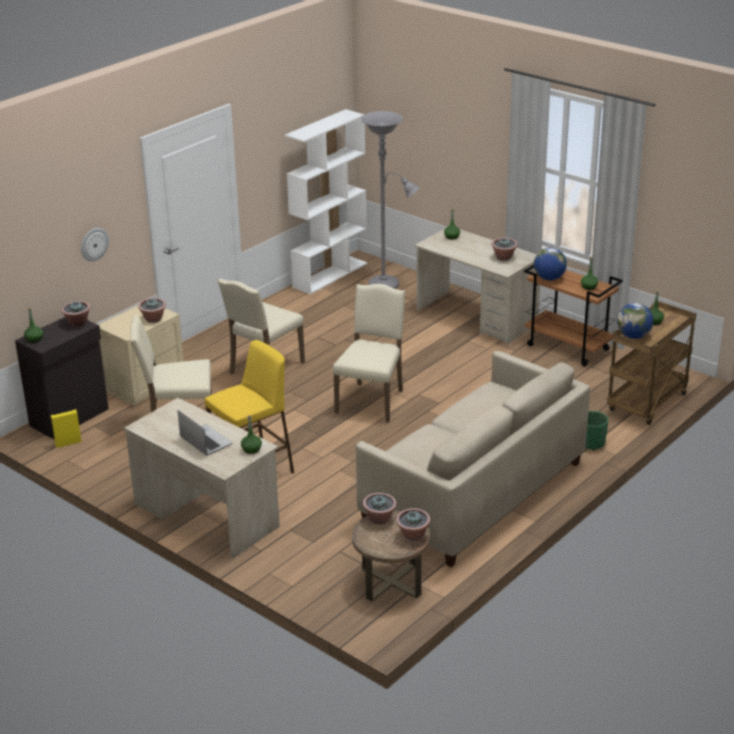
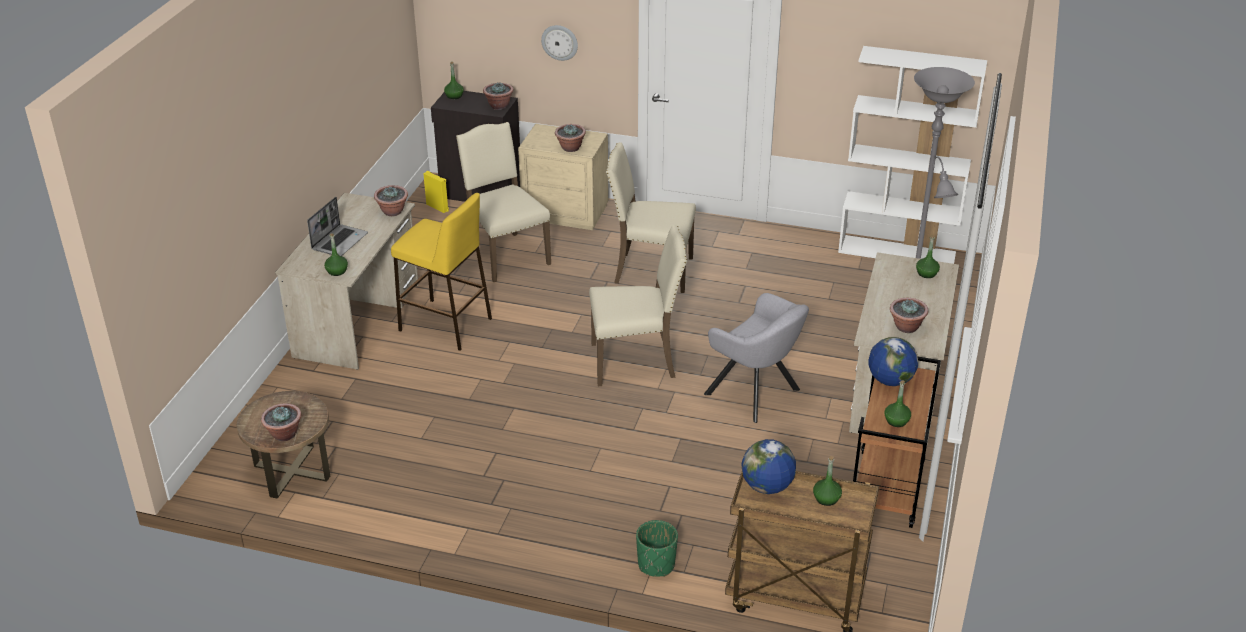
camera: 65 degrees right, 5 degrees up
(379, 519) = (306, 404): potted plant -> potted plant (393, 212)
(445, 365) = (756, 394): none -> grey armchair
(474, 492) = (489, 488): beige sofa -> none

